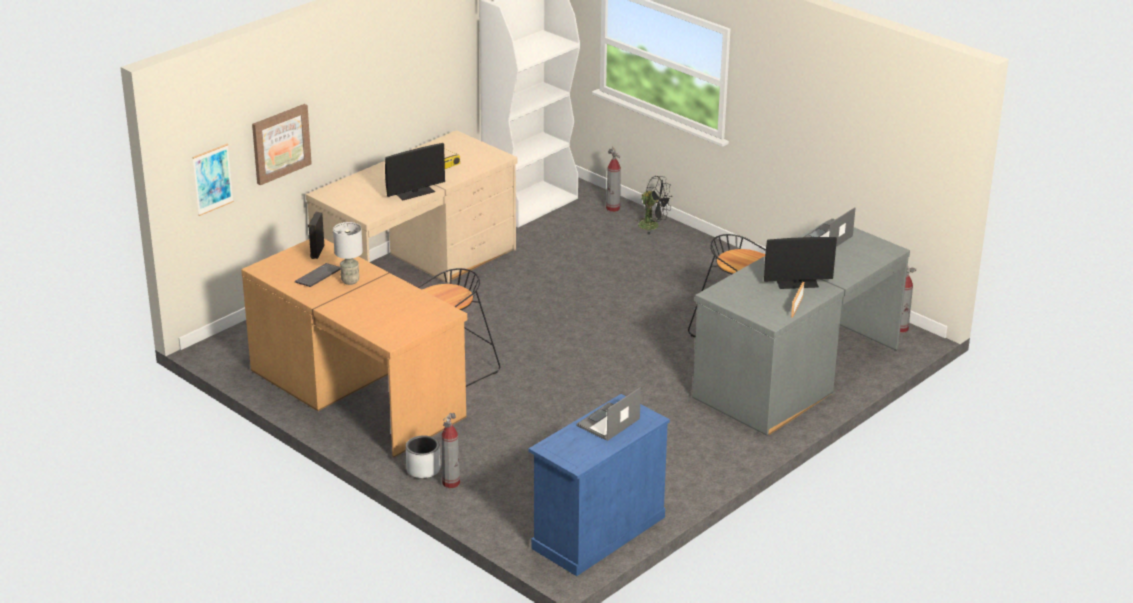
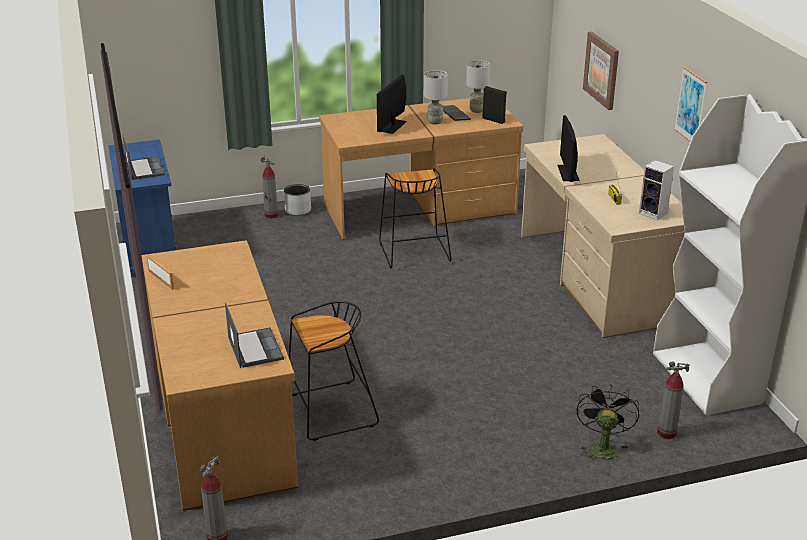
camera: 120 degrees right, 0 degrees up
(212, 179) = (569, 52): picture -> picture (690, 106)
(297, 267) = (476, 110): none -> grey table lamp
(461, 148) = (654, 213): none -> speaker
(653, 226) = (602, 446): black fan -> black fan turned 135 degrees clockwise
(795, 372) = (224, 418): grey desk -> brown desk
(797, 283) = (196, 295): monitor -> monitor (393, 126)

